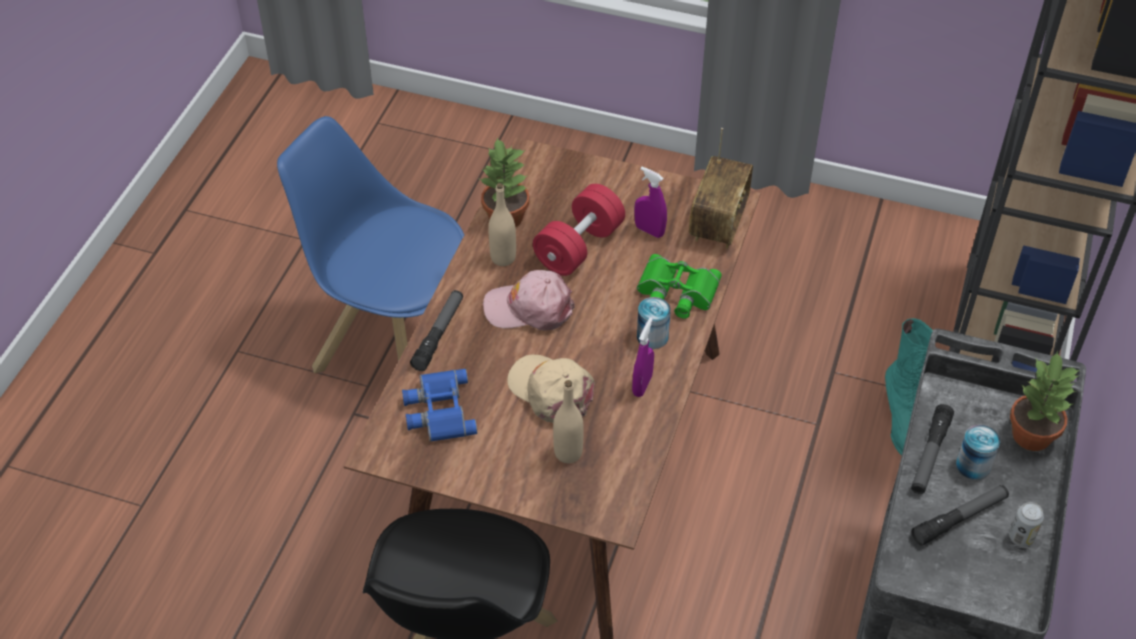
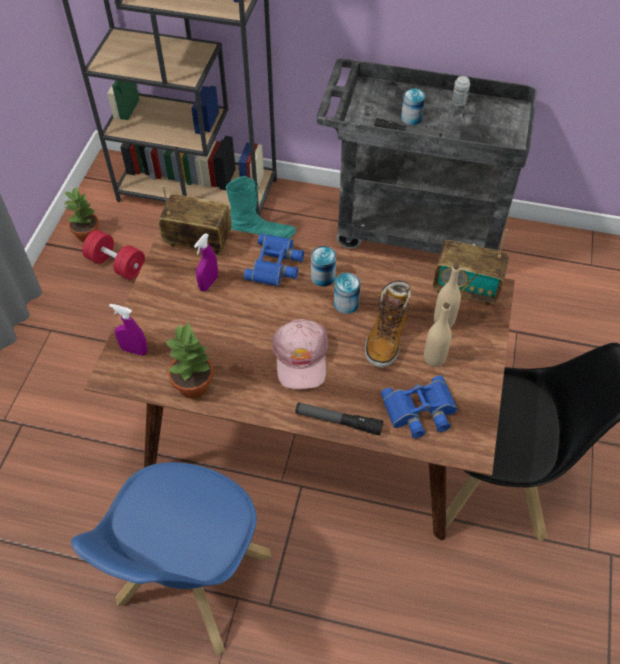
camera: 95 degrees left, 5 degrees up
(503, 258) = (244, 382): beige bottle -> beige bottle (434, 358)
(551, 391) = (386, 336): beige cap -> boot
(579, 246) = (228, 329): red dumbbell -> red dumbbell (116, 264)
(606, 356) = (346, 304): none -> can
(622, 487) = (466, 288): none -> radio
(642, 385) = (371, 281): purple spray bottle -> purple spray bottle (134, 350)
(675, 293) = (276, 264): green binoculars -> blue binoculars
(959, 519) = (452, 125): flashlight -> none
(1032, 435) = (382, 93): potted plant -> potted plant (87, 234)

